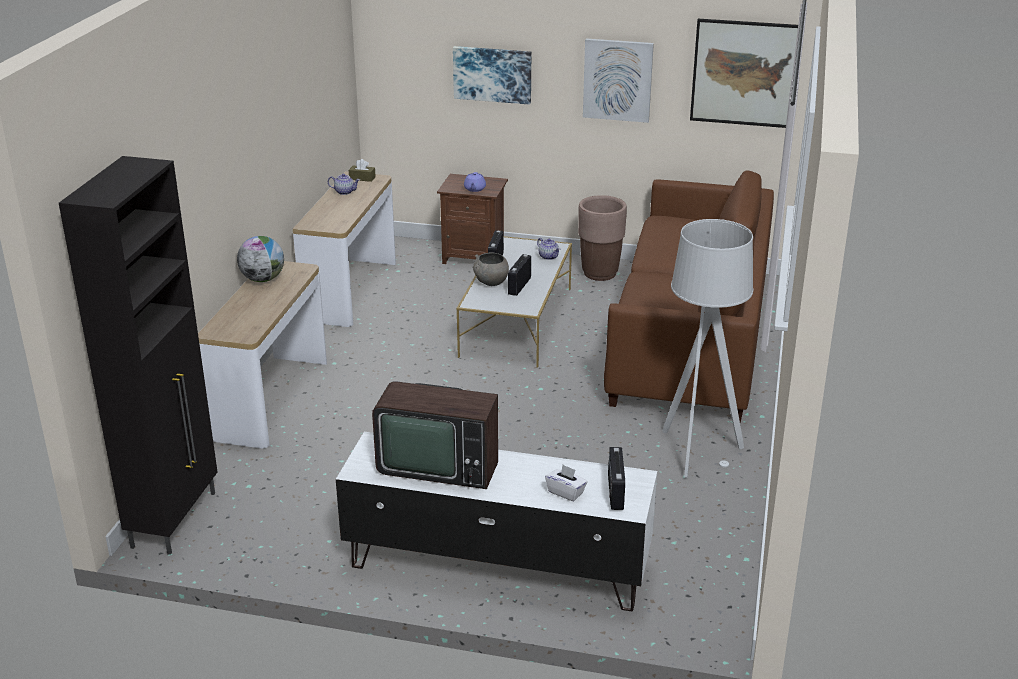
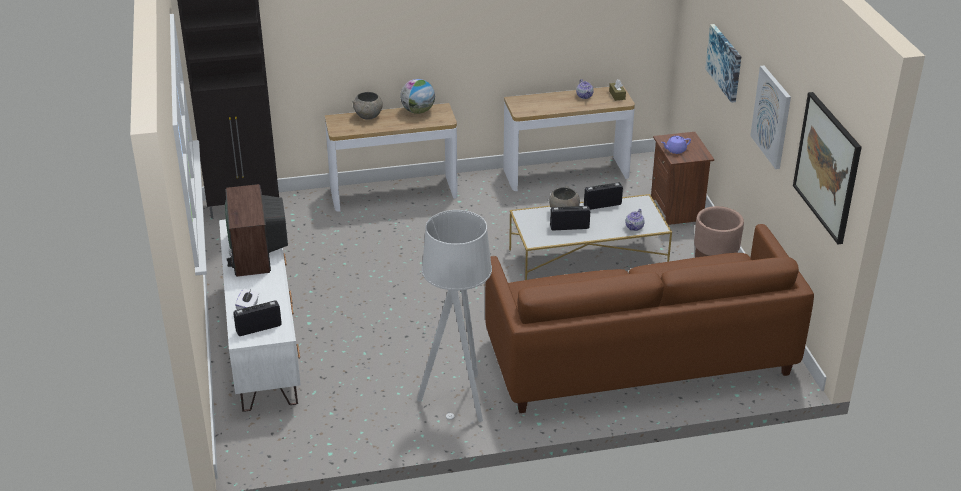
camera: 65 degrees right, 5 degrees up
(236, 310) = (368, 116): none -> grey bowl

